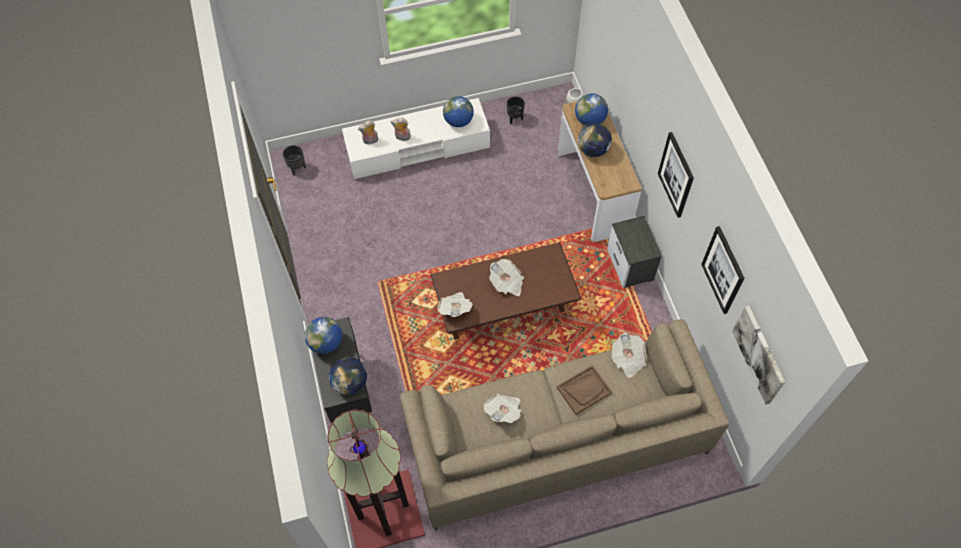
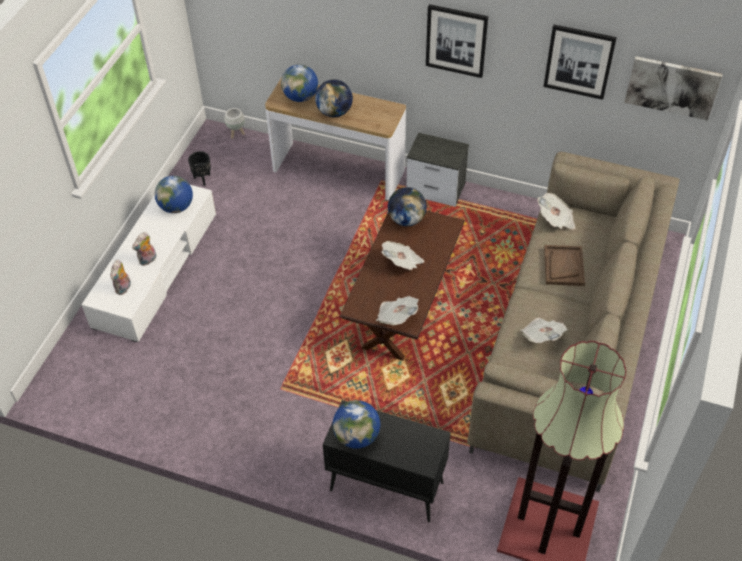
camera: 55 degrees left, 10 degrees down
(297, 168) = (70, 387): black planter -> none
(350, 382) = (422, 438): globe -> globe (406, 219)

